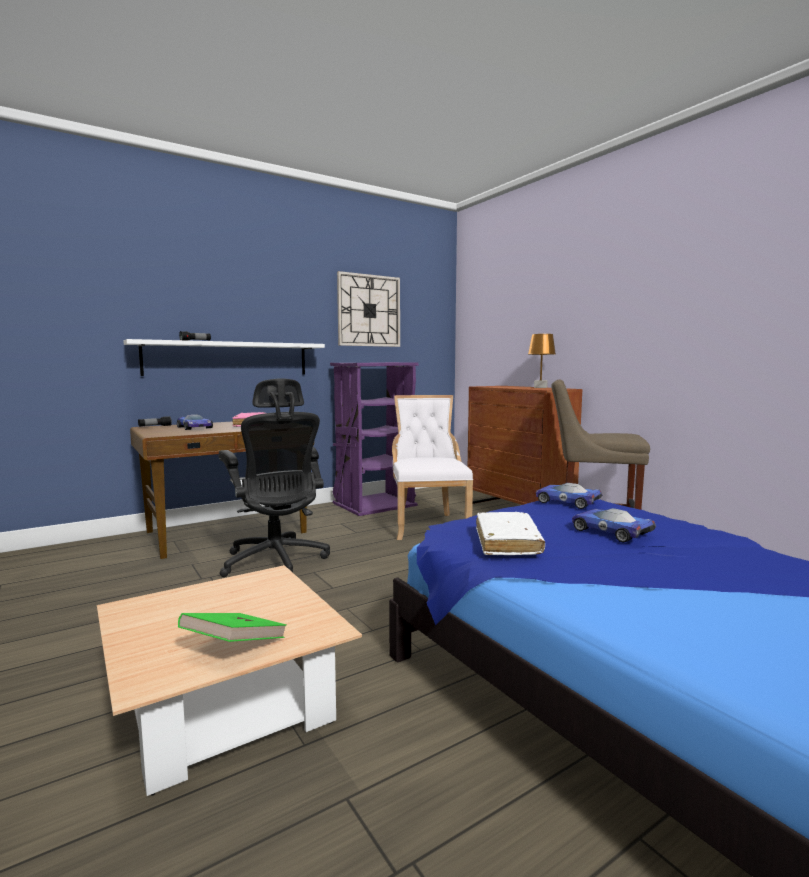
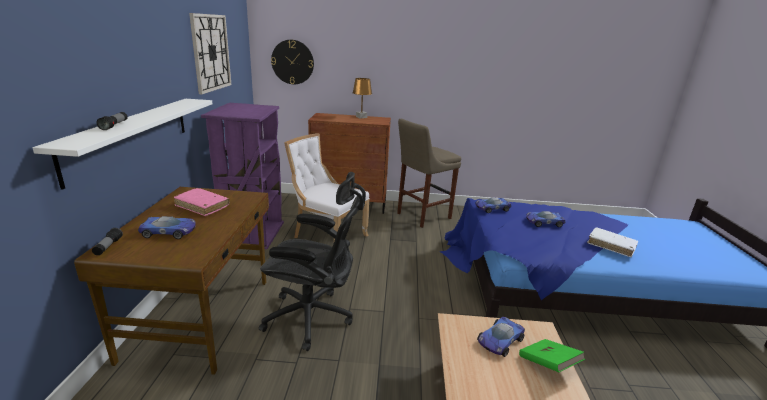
camera: 55 degrees left, 15 degrees up
(261, 606) = (499, 340): none -> toy car
(486, 326) = (292, 62): none -> wall clock
(507, 542) = (542, 246): white book -> white book (611, 246)

